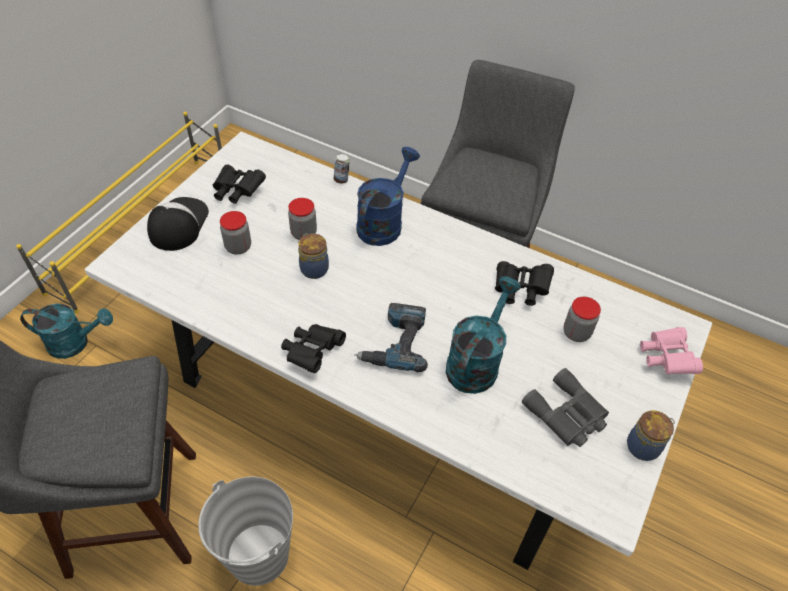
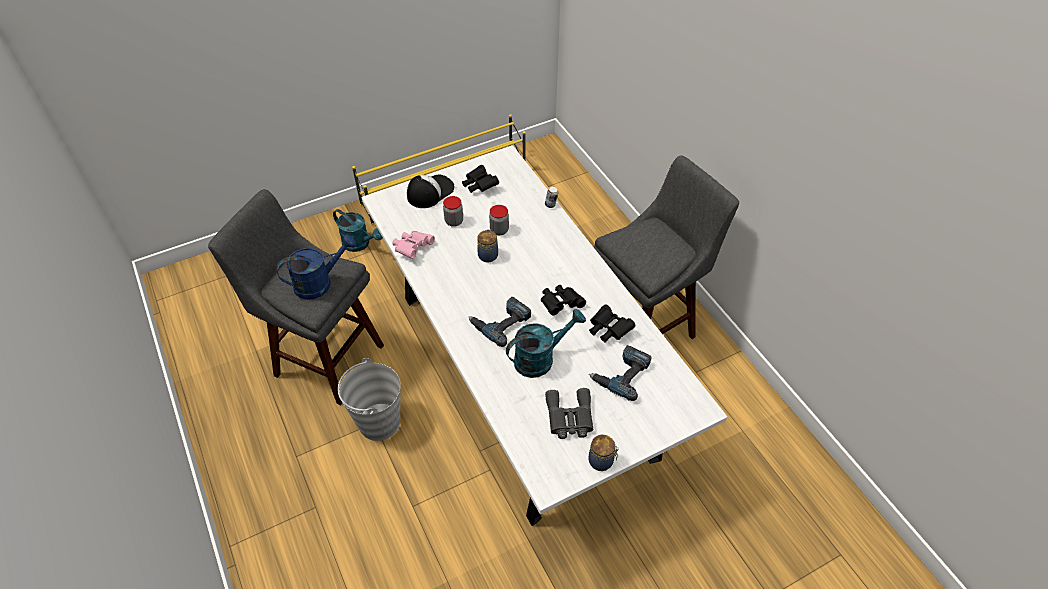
camera: 35 degrees right, 0 degrees up
(312, 352) = (448, 304): black binoculars -> black binoculars (560, 304)
(383, 222) = (555, 245): blue watering can -> blue watering can (319, 282)
(576, 333) = (621, 374): jar -> power drill
(665, 358) = (668, 420): pink binoculars -> pink binoculars (412, 248)

